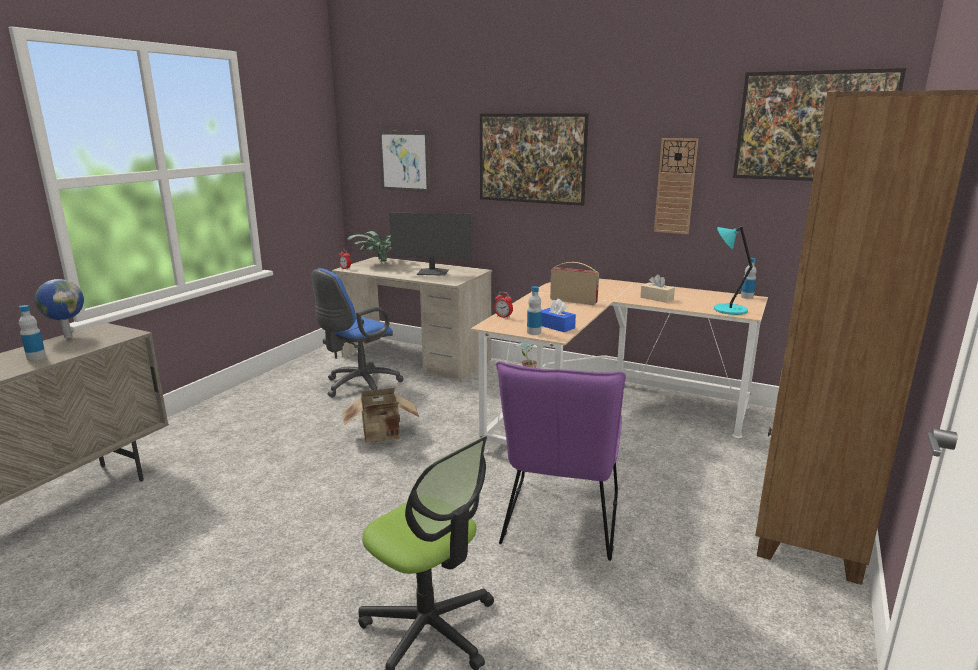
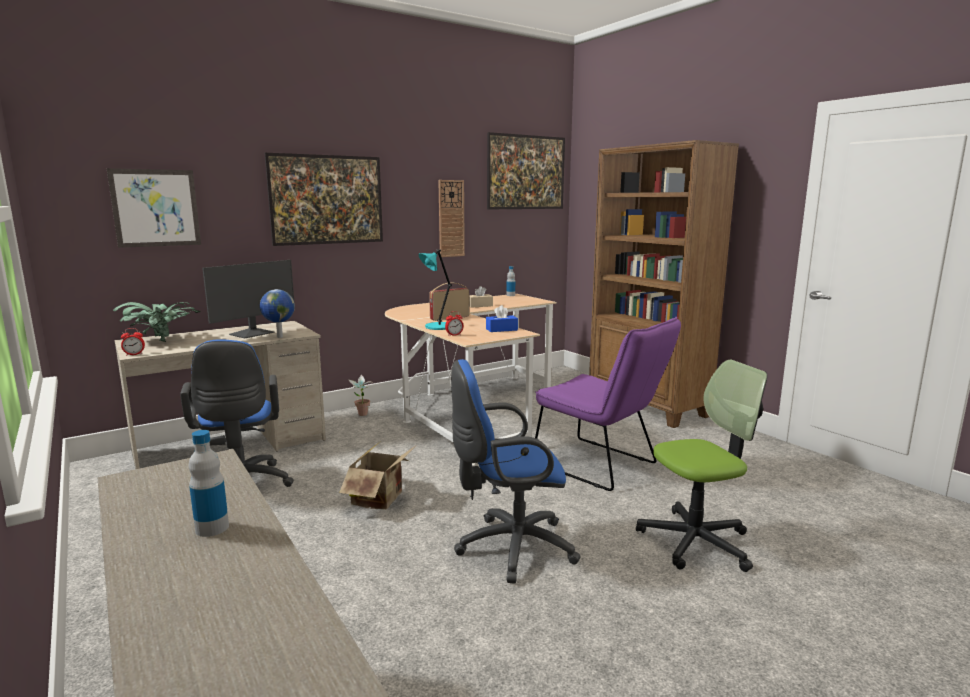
camera: 60 degrees left, 5 degrees down
(68, 336) = (127, 505): globe -> globe (279, 337)
(343, 515) = (509, 548): none -> blue office chair
(534, 332) = (506, 335): bottle -> none
(728, 310) = (529, 301): turquoise table lamp -> turquoise table lamp (438, 327)

